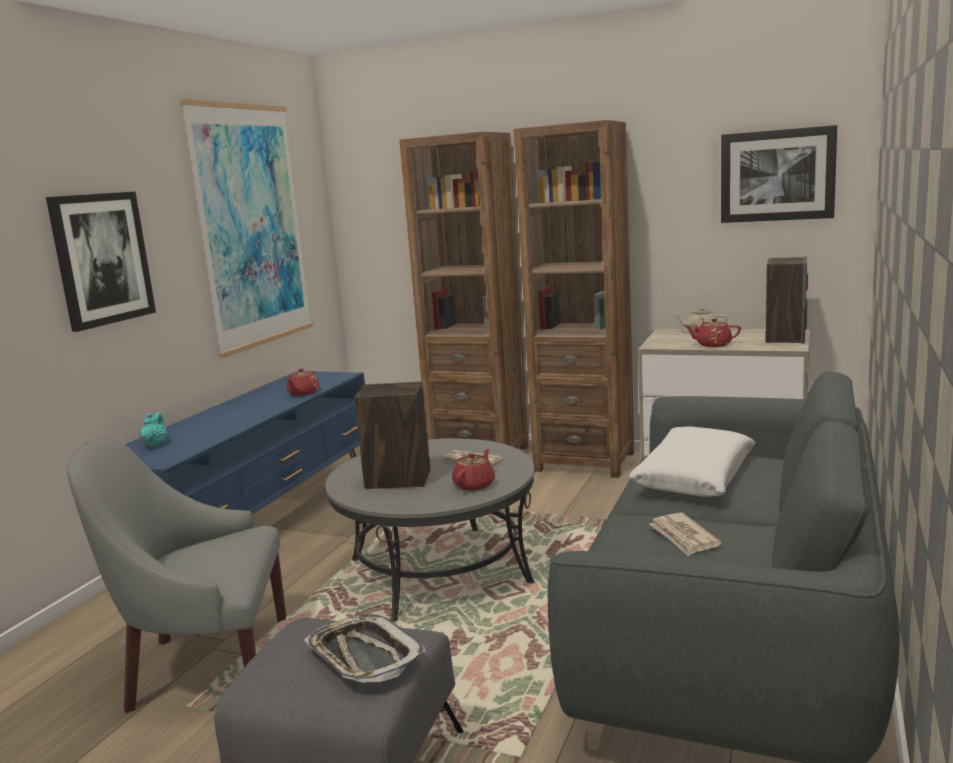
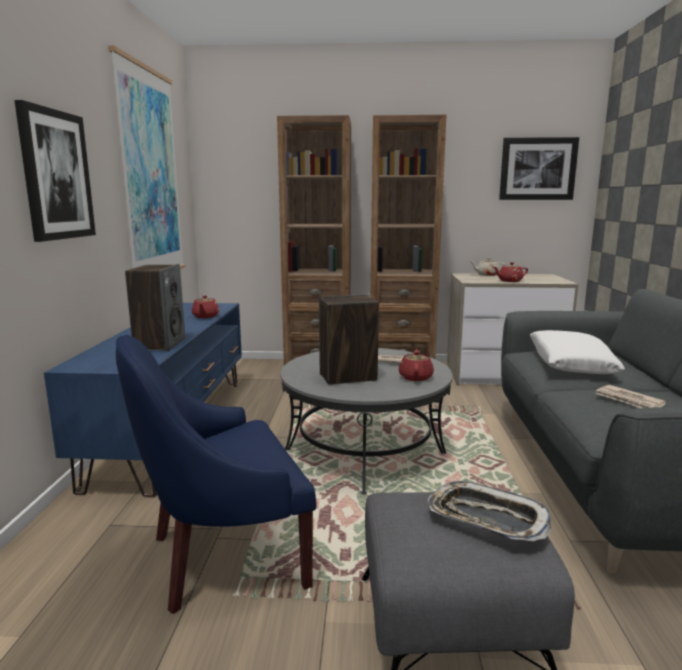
camera: 20 degrees left, 0 degrees up
(155, 445) = (109, 355): turquoise teapot -> none
(206, 667) = (224, 555): grey armchair -> blue armchair
(785, 338) = (548, 278): speaker -> speaker (160, 344)

